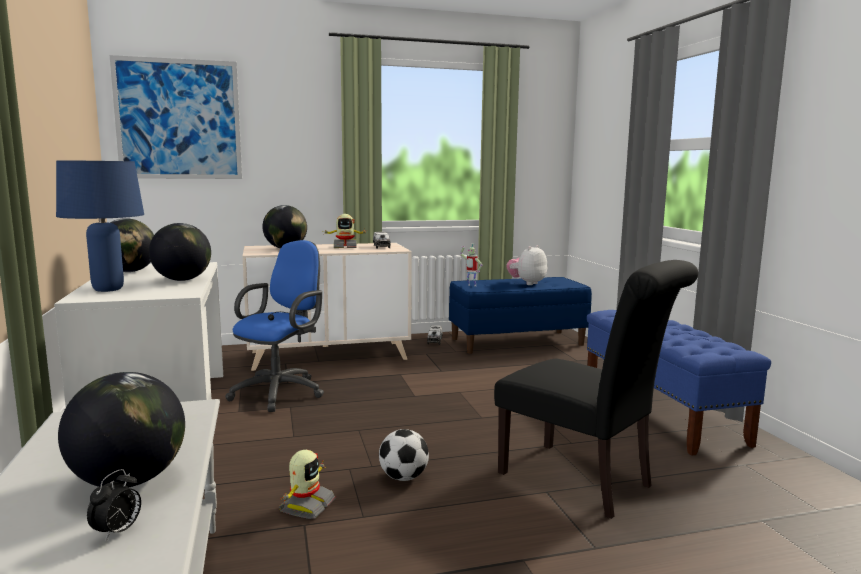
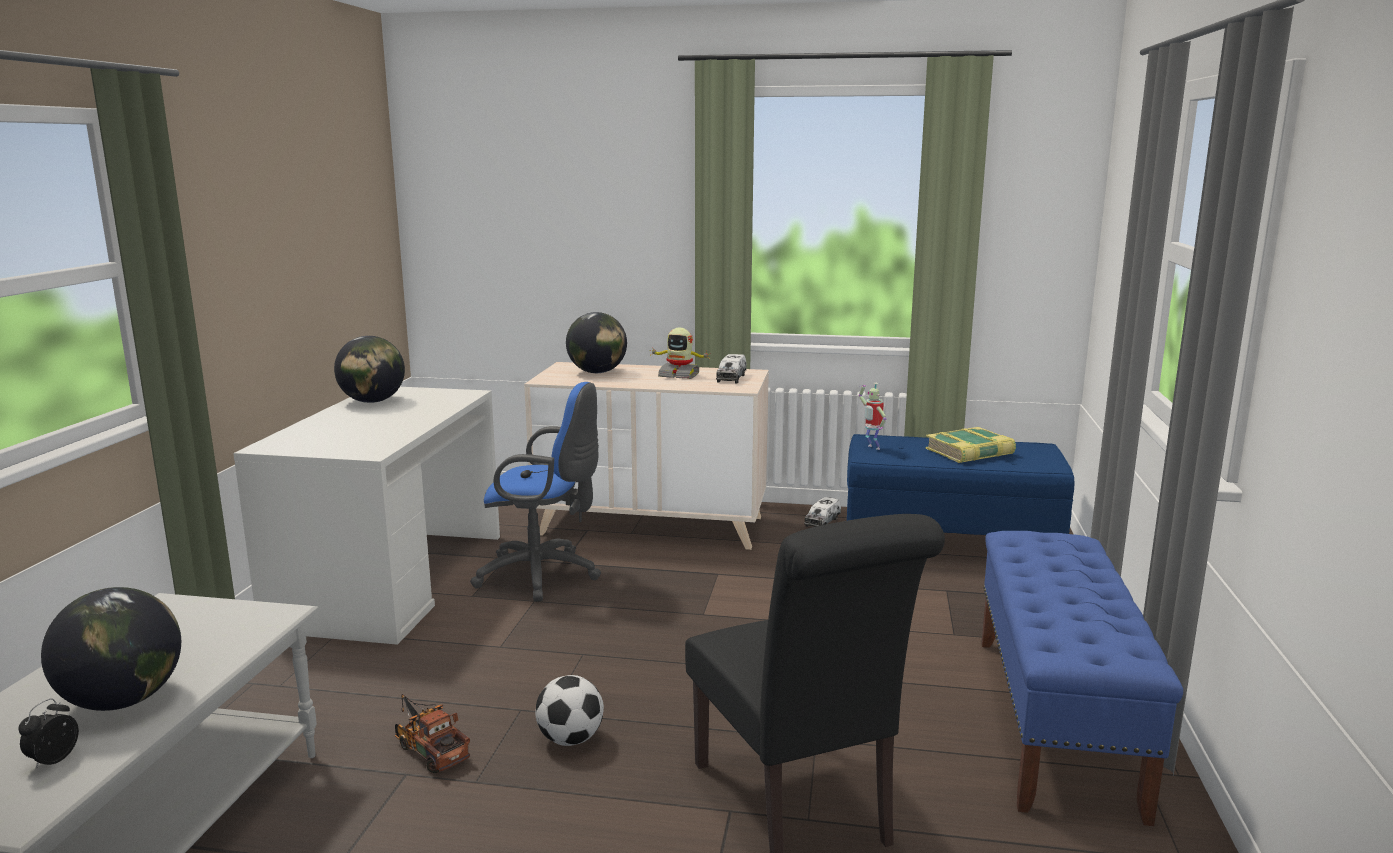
camera: 25 degrees right, 5 degrees up
(108, 289) = (310, 434): blue table lamp -> none
(117, 532) = (53, 760): alarm clock -> alarm clock turned 150 degrees clockwise
(178, 119) = (486, 187): picture -> none
(182, 280) = (405, 425): globe -> none
(281, 392) = (544, 575): blue office chair -> blue office chair turned 45 degrees clockwise
(306, 506) = (429, 749): toy robot -> toy truck
(527, 283) = (970, 452): plush toy -> book

